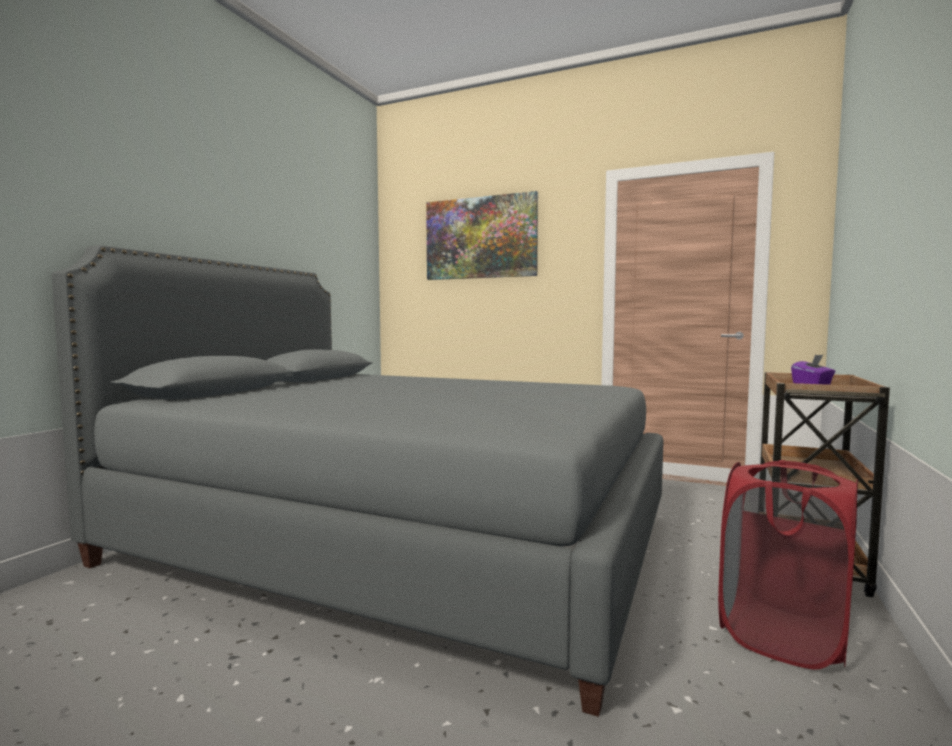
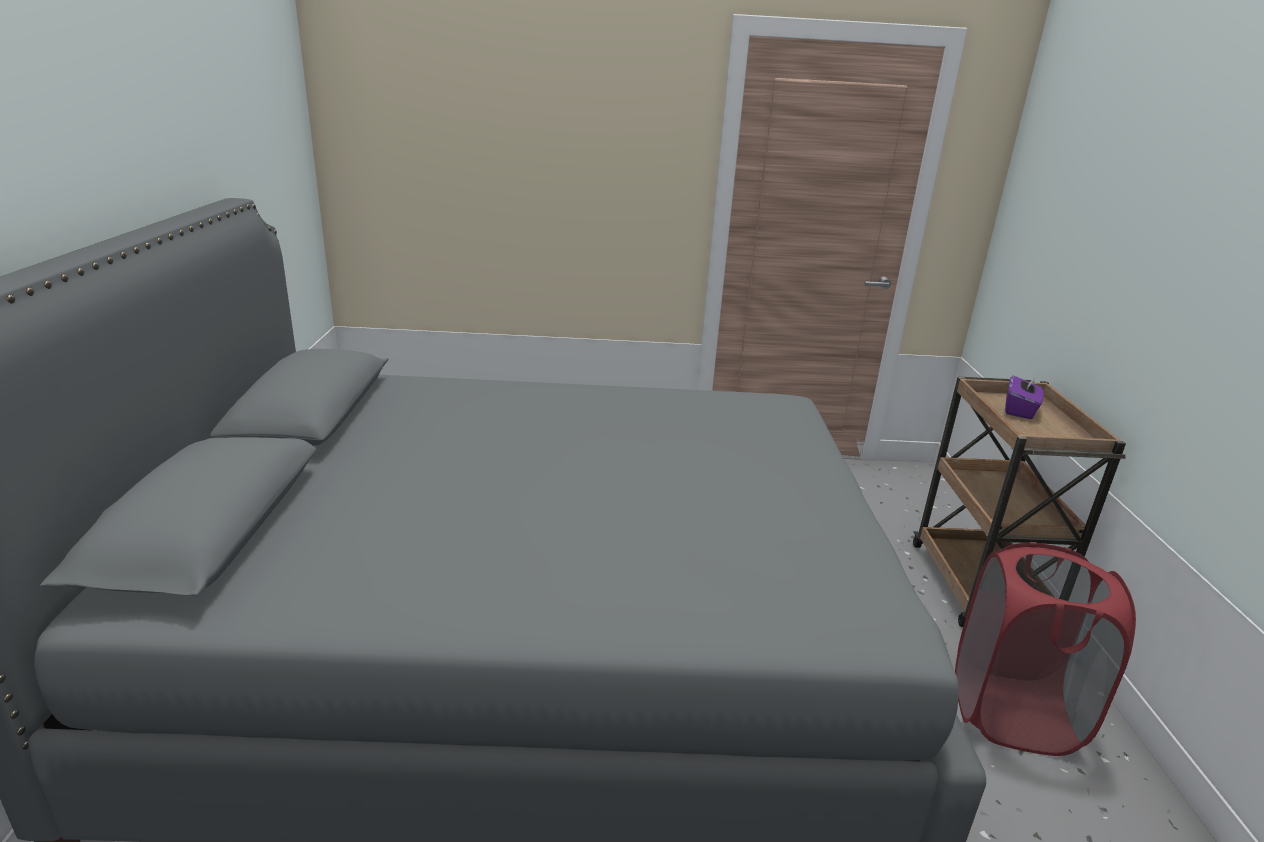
camera: 25 degrees left, 20 degrees up
(480, 238) = (515, 101): picture -> none

